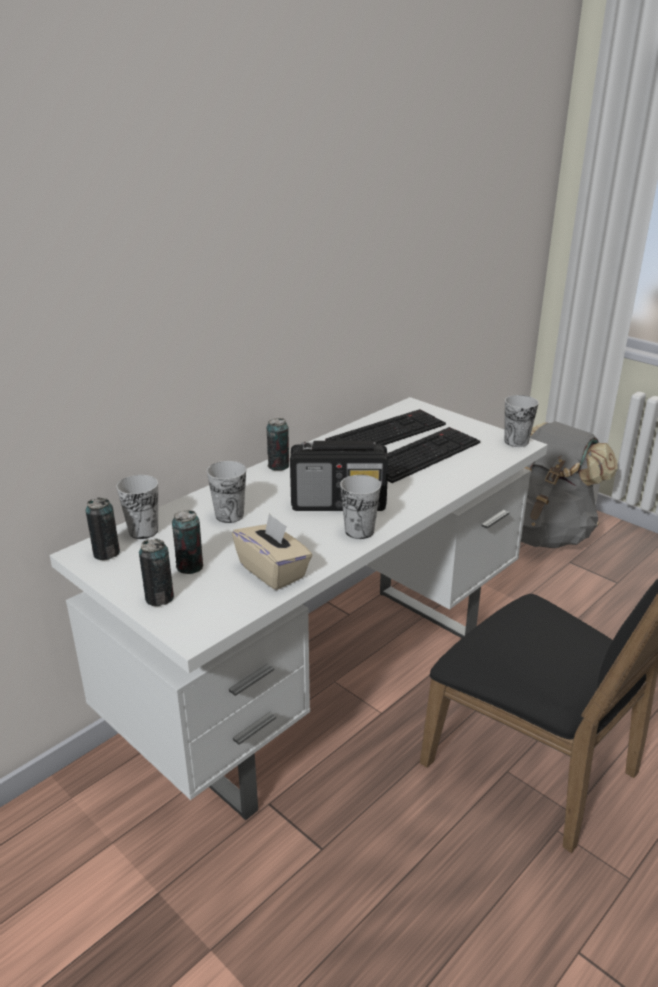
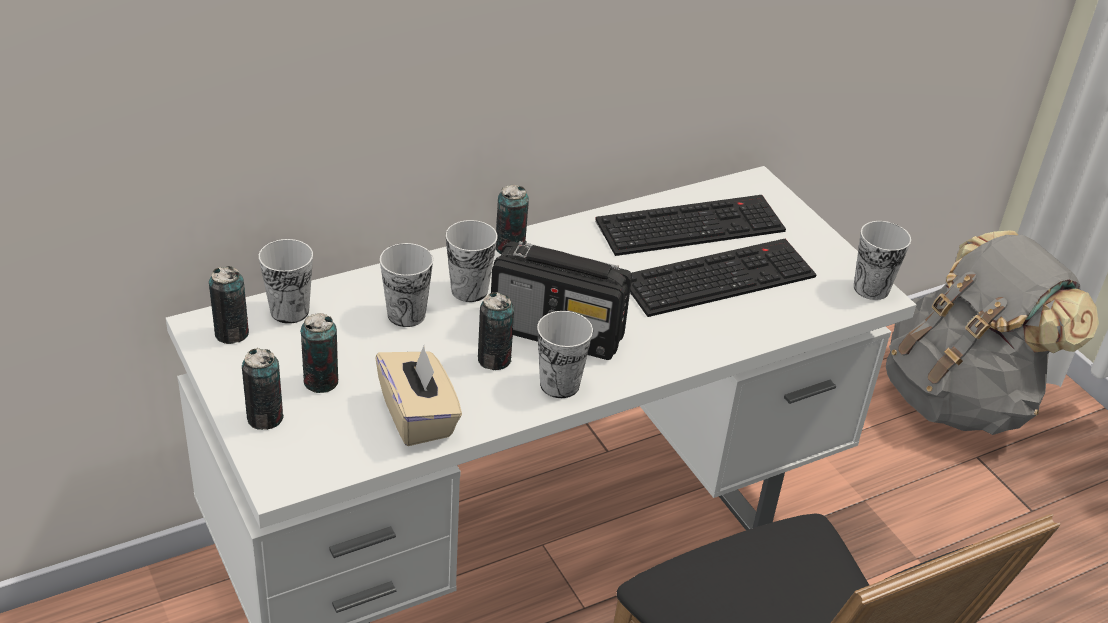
camera: 15 degrees right, 10 degrees up
(265, 493) = (469, 290): none -> cup
(306, 527) = (494, 360): none -> can

